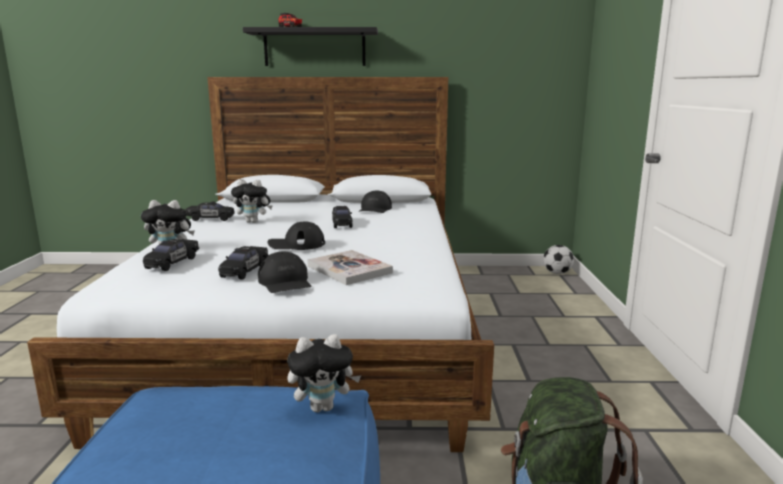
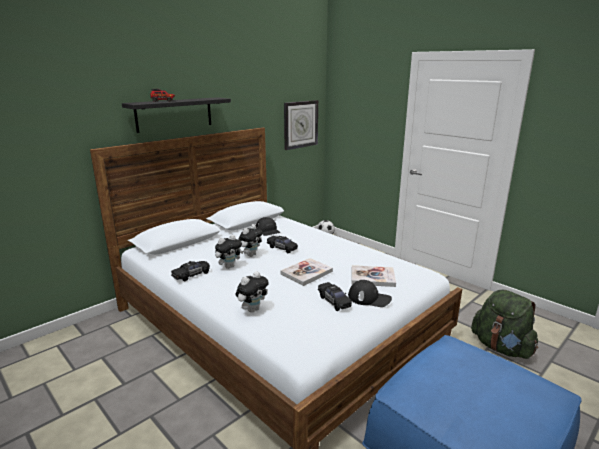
camera: 45 degrees left, 5 degrees up
(172, 263) = (289, 316): black toy car -> none
(296, 244) = (306, 273): black cap -> book
(323, 407) = (459, 350): plush toy -> plush toy (250, 255)
(529, 81) = (300, 124): none -> wall clock

